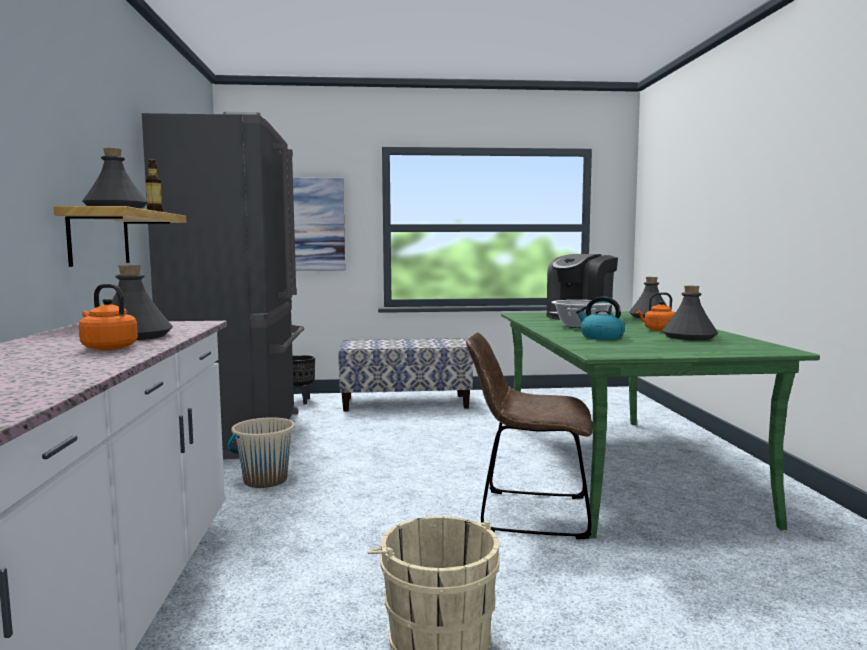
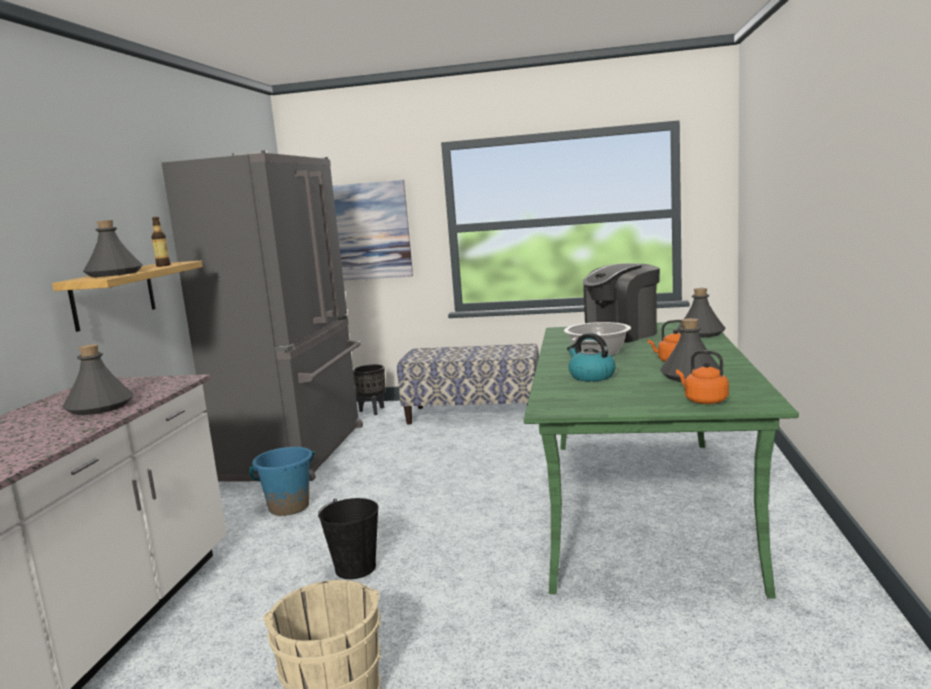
camera: 15 degrees right, 5 degrees up
(107, 348) = (58, 428): orange kettle -> orange kettle (703, 400)
(265, 480) = (289, 507): beige bucket -> blue bucket
(378, 528) = (356, 568): none -> black bucket
(527, 513) = (507, 559): brown chair -> none

